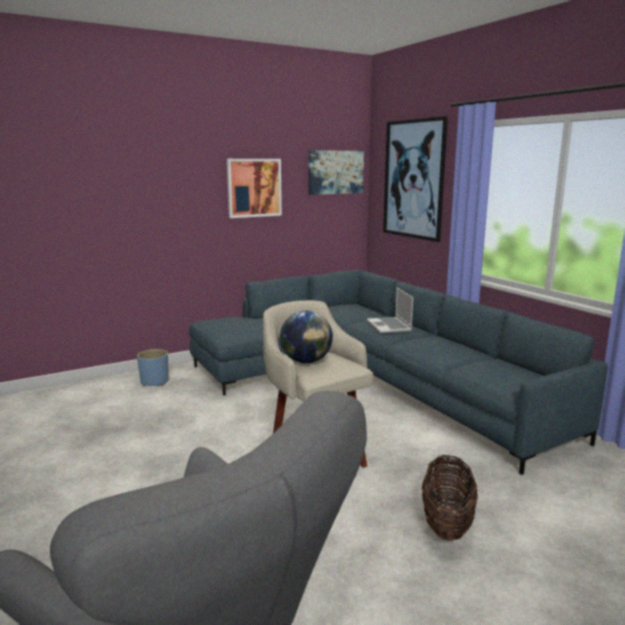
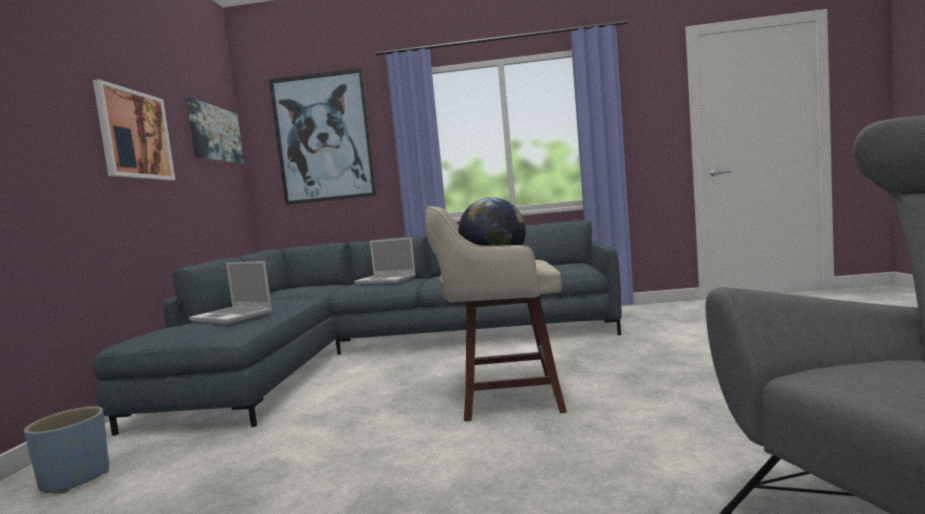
camera: 55 degrees left, 10 degrees down
(254, 324) = (233, 316): none -> laptop
(446, 523) = (676, 368): basket -> none

